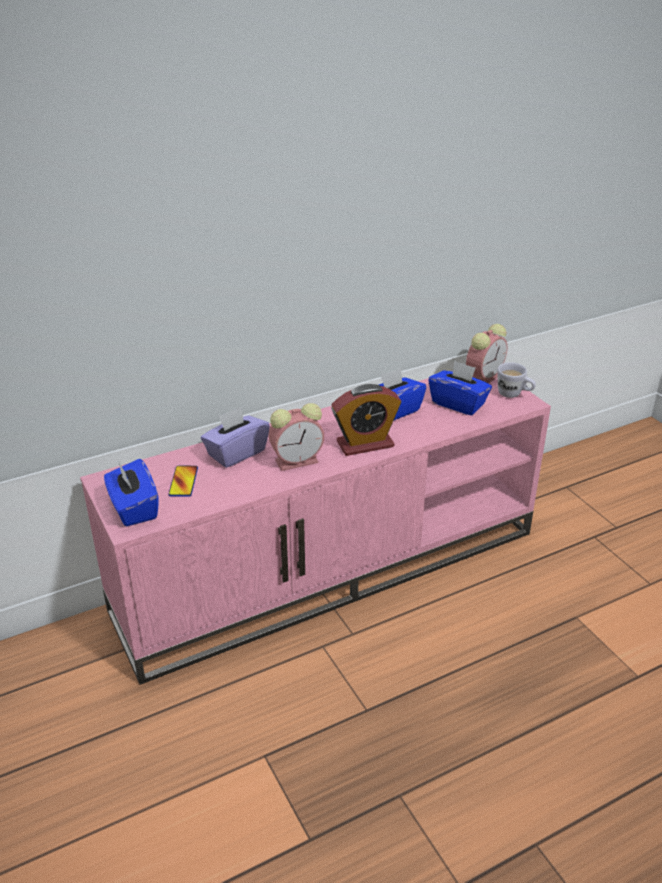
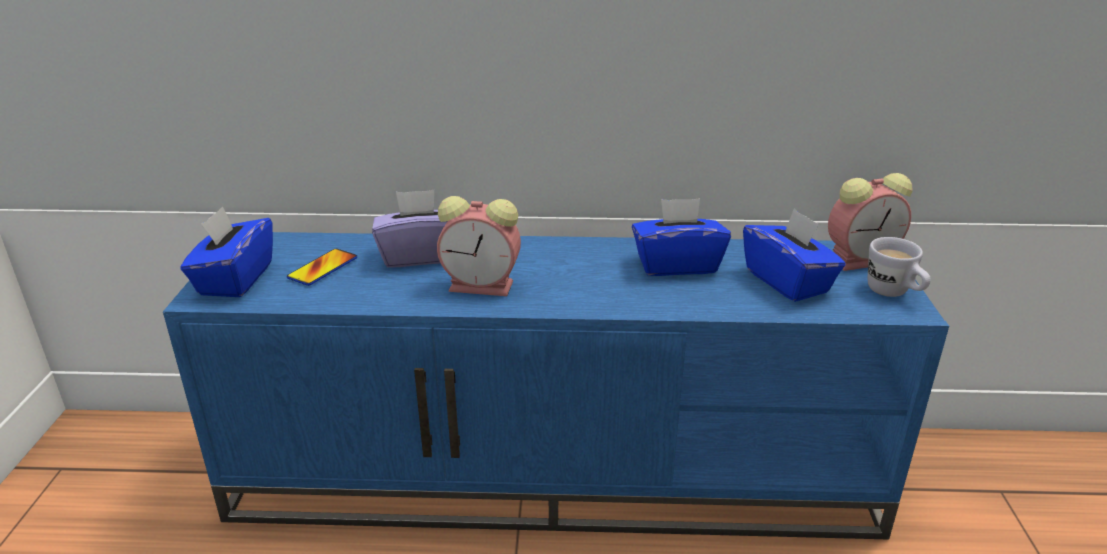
camera: 30 degrees right, 5 degrees down
(330, 568) = (557, 473): pink tv stand -> blue tv stand
(365, 444) = (594, 293): alarm clock -> none

